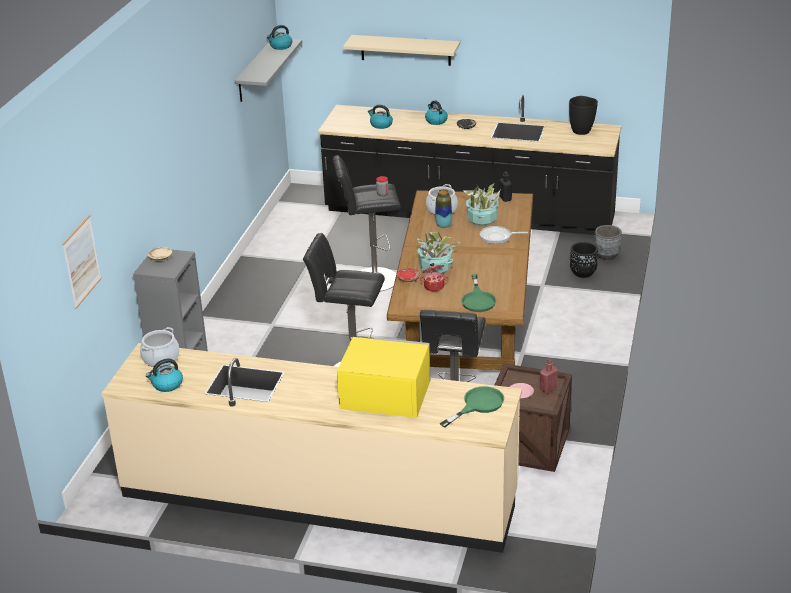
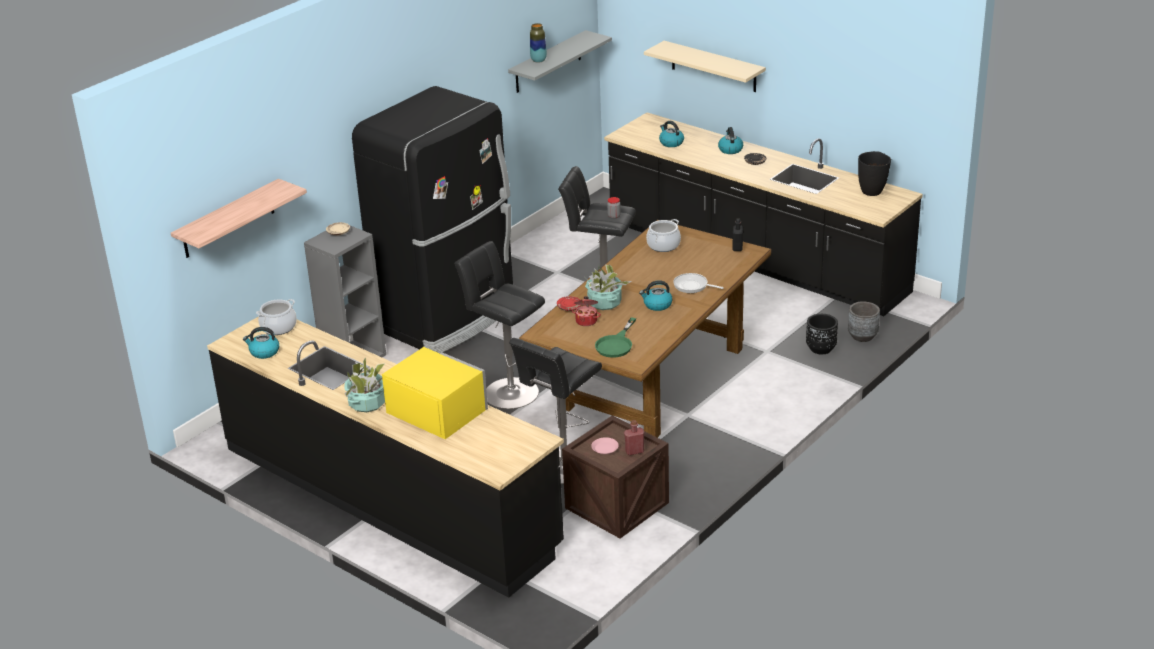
camera: 25 degrees right, 0 degrees up
(81, 261) = (228, 219): picture -> shelf
(242, 322) = (448, 317): none -> black fridge
(280, 46) = (584, 41): kettle -> kettle (657, 305)
(318, 495) = (389, 497): beige counter -> black counter
(443, 225) = (650, 262): vase -> vase (538, 60)
(478, 405) = (509, 443): green frying pan -> none
(482, 219) = (694, 264): potted plant -> potted plant (367, 403)

